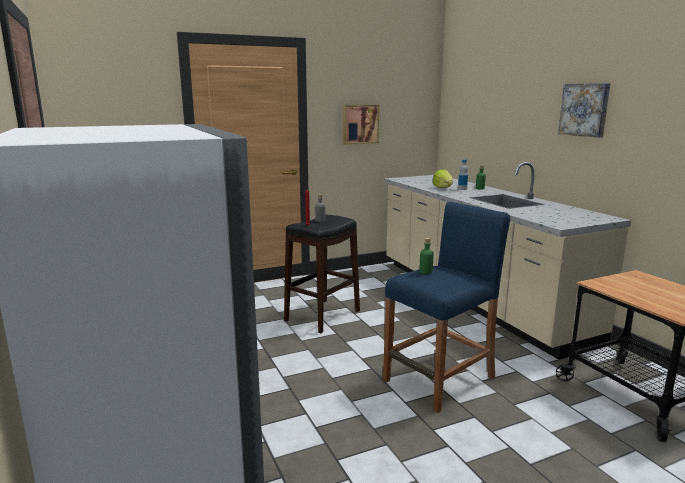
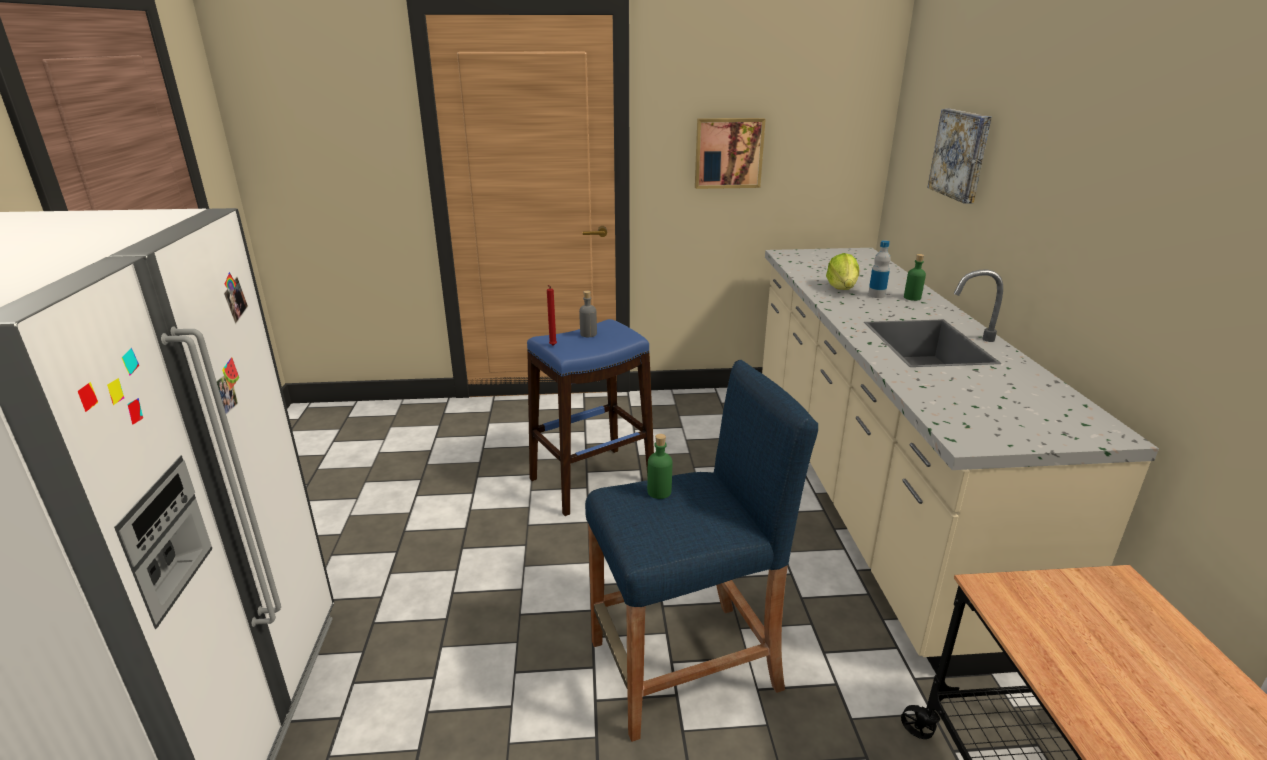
camera: 20 degrees right, 10 degrees up
(322, 315) = (592, 480): black stool -> blue stool
(585, 109) = (1123, 177): picture -> picture (961, 154)

